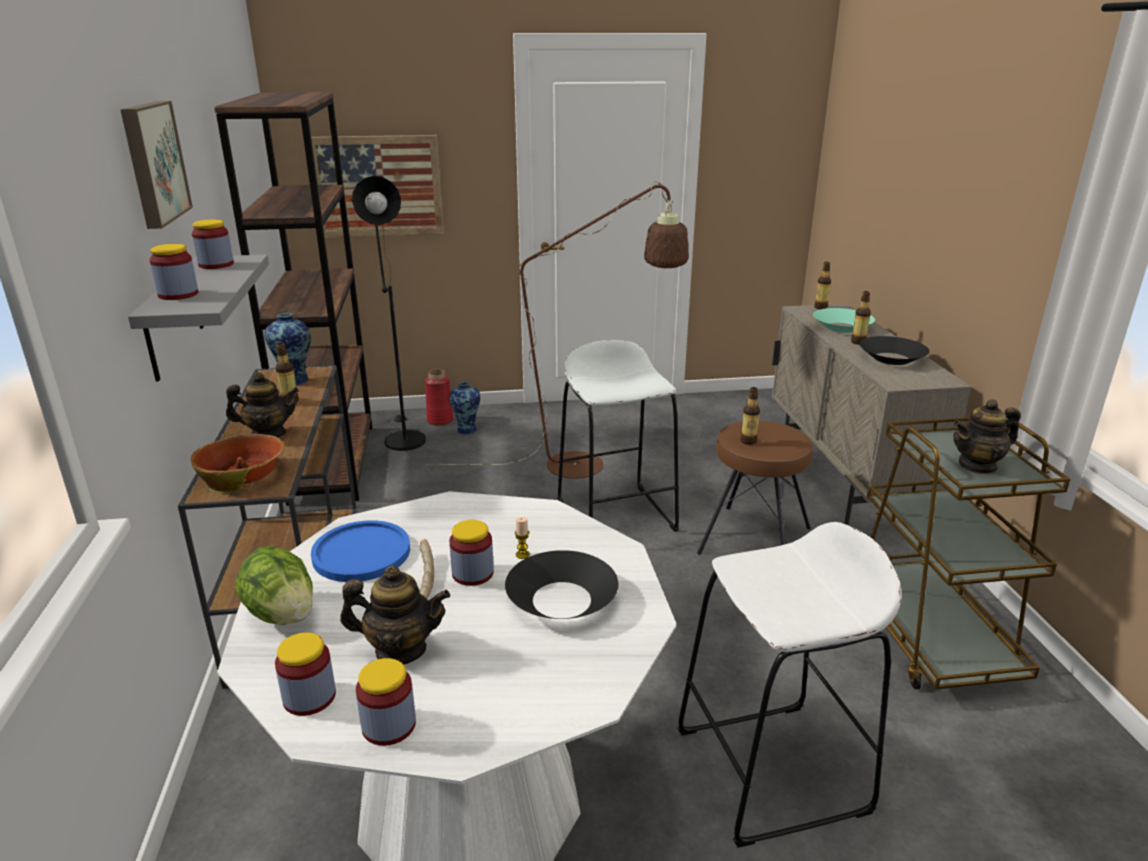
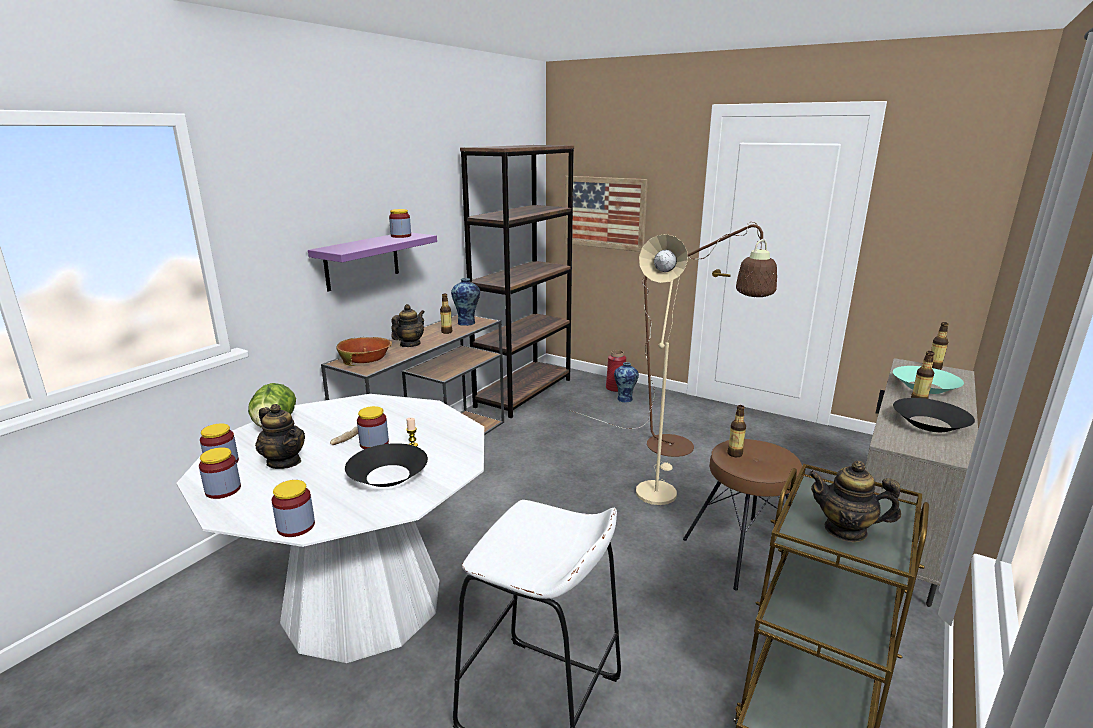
camera: 40 degrees right, 5 degrees down
(152, 162) = (370, 172): picture -> none
(173, 318) = (362, 261): grey shelf -> purple shelf
(178, 295) = (348, 245): jar -> jar (296, 526)
(268, 434) = (409, 344): teapot -> teapot turned 90 degrees counterclockwise
(361, 553) = (349, 413): blue plate -> none
(402, 438) = (579, 391): black floor lamp -> none
(616, 515) = (656, 488): white stool -> beige floor lamp

